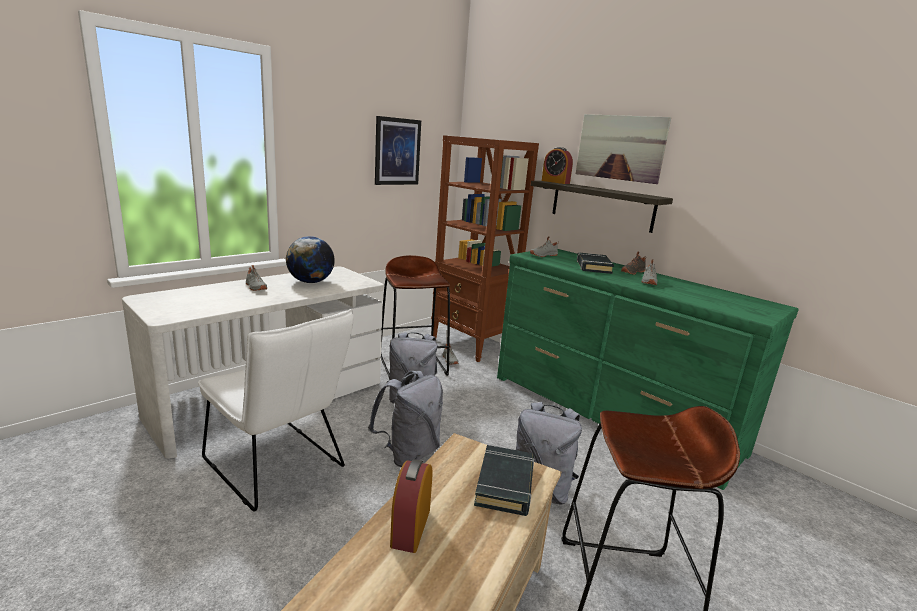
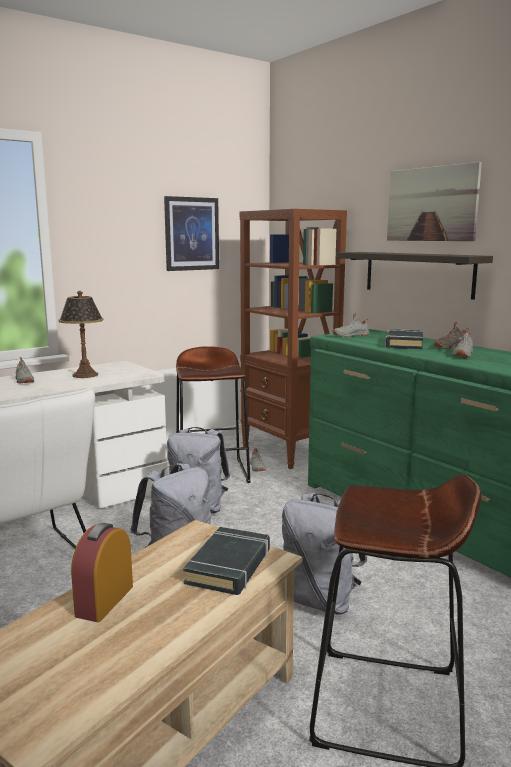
camera: 10 degrees right, 5 degrees down
(310, 282) = (85, 375): globe -> table lamp
(555, 182) = (365, 252): alarm clock -> none

